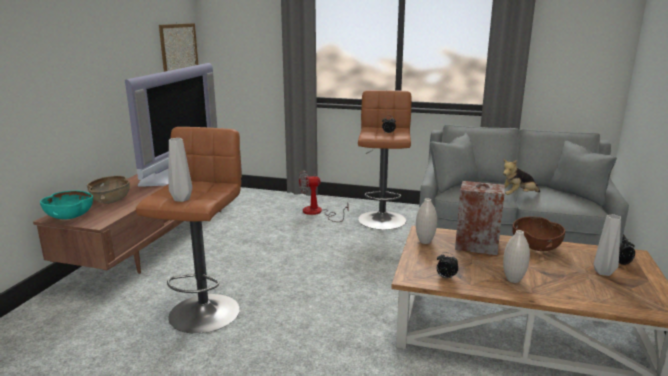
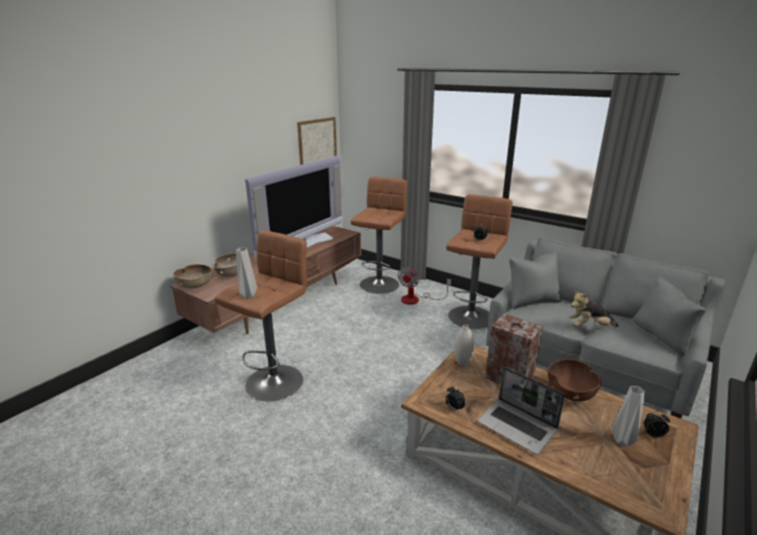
camera: 20 degrees right, 5 degrees up
(69, 217) = (195, 285): turquoise bowl -> brown bowl
(270, 205) = (380, 284): none -> brown stool
(317, 213) = (416, 299): fan -> fan turned 75 degrees counterclockwise
(513, 280) = (518, 427): white vase -> laptop

